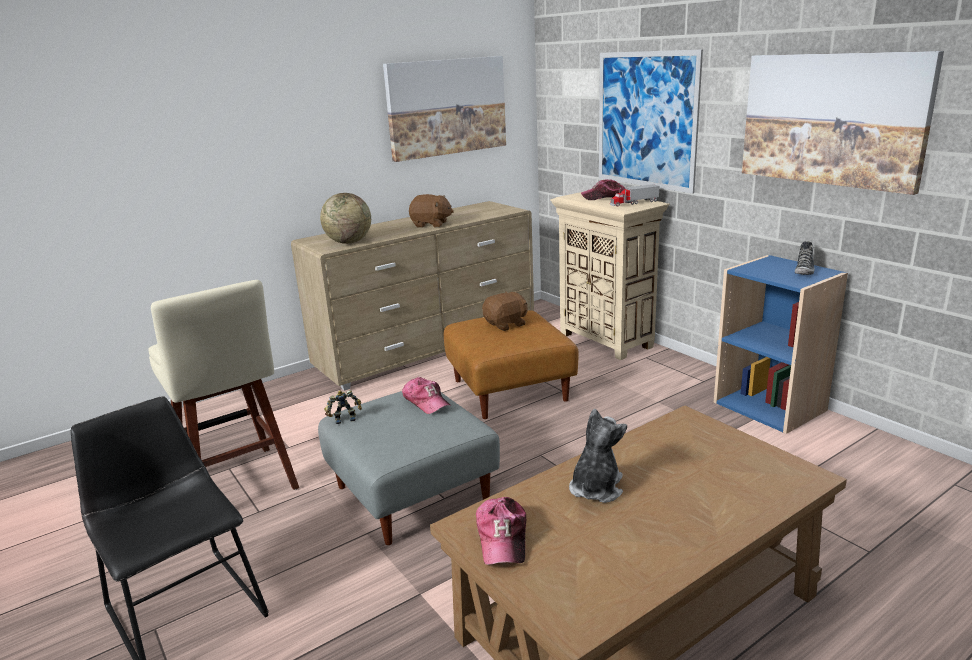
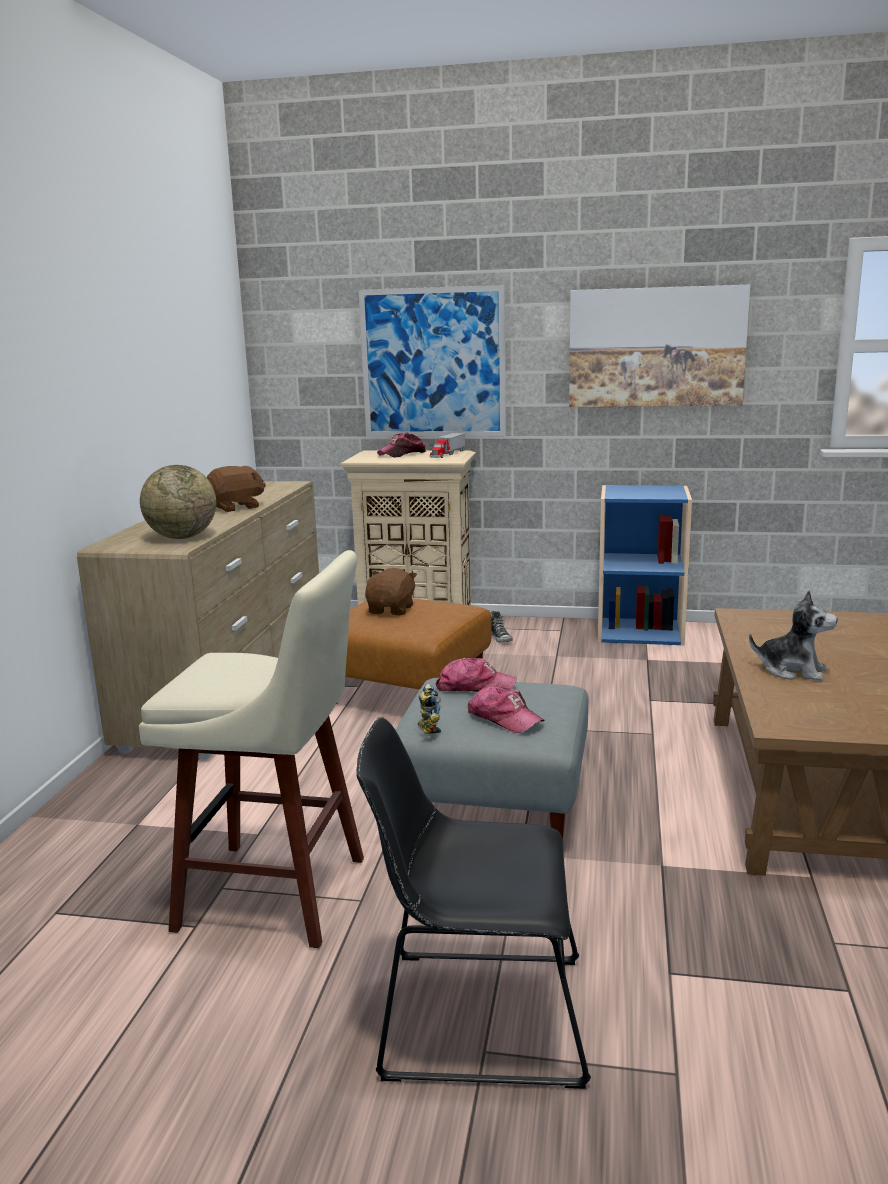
camera: 45 degrees left, 5 degrees down
(344, 418) = (427, 729): toy robot -> toy robot turned 45 degrees counterclockwise
(446, 107) = (187, 354): picture -> none
(502, 538) = (818, 720): cap -> cap (504, 718)
(595, 488) = (792, 670): plush toy -> plush toy turned 135 degrees clockwise
(804, 271) = (659, 489): shoe -> shoe (500, 638)

